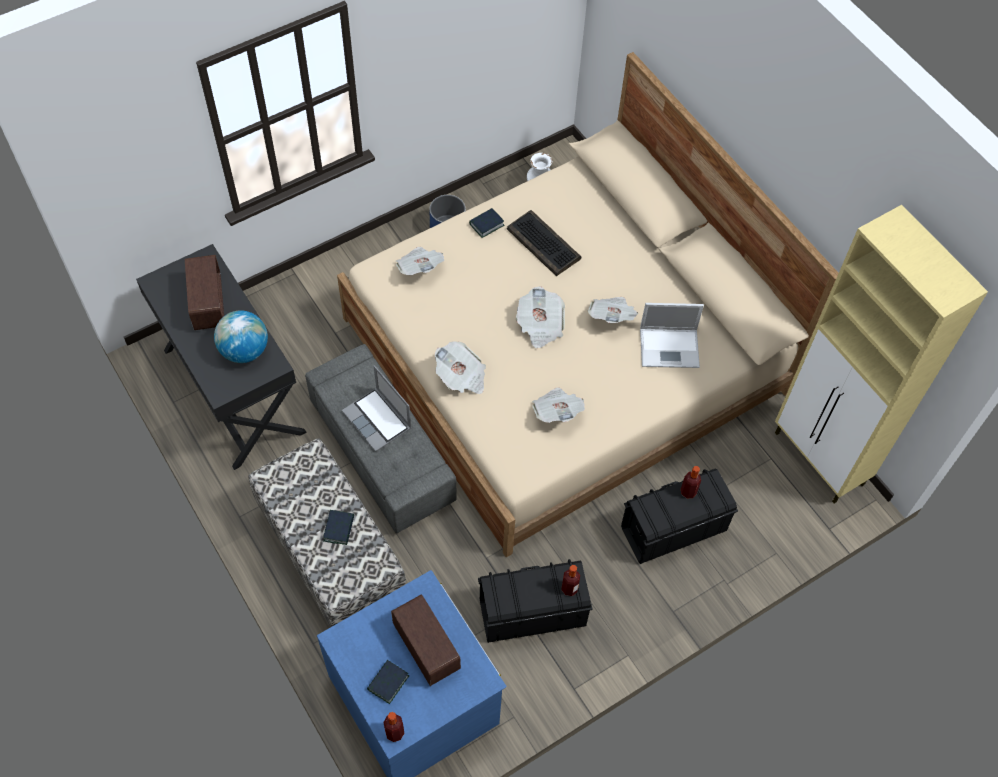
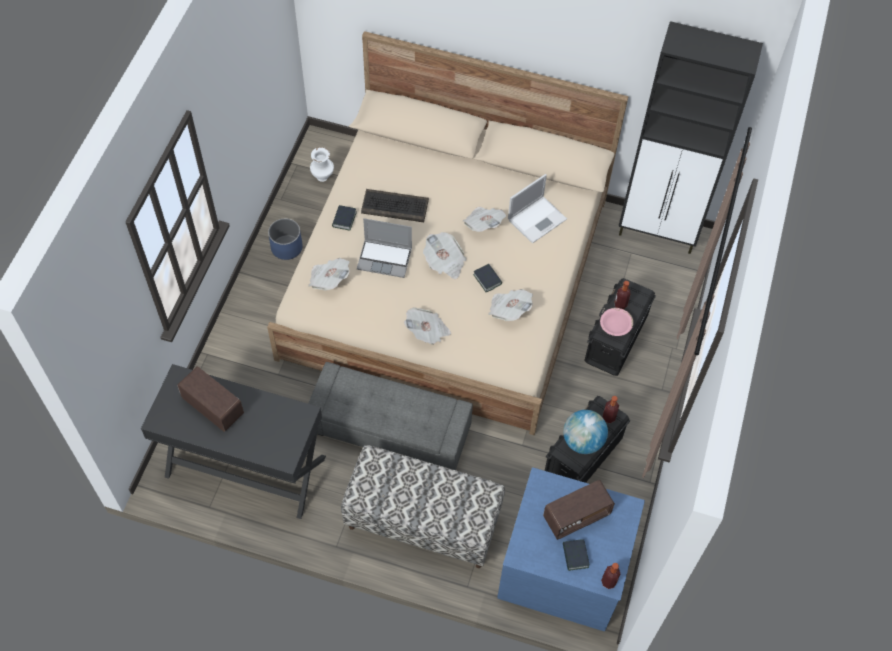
camera: 40 degrees left, 0 degrees up
(244, 350) = (273, 419): globe -> globe (582, 441)
(339, 529) = (438, 492): book -> book (487, 279)
(378, 420) = (387, 405): laptop -> laptop (385, 258)
(426, 647) = (576, 516): radio -> radio turned 135 degrees clockwise
(662, 508) = (615, 326): none -> pink bowl
(819, 460) = (658, 233): beige cabinet -> black cabinet

